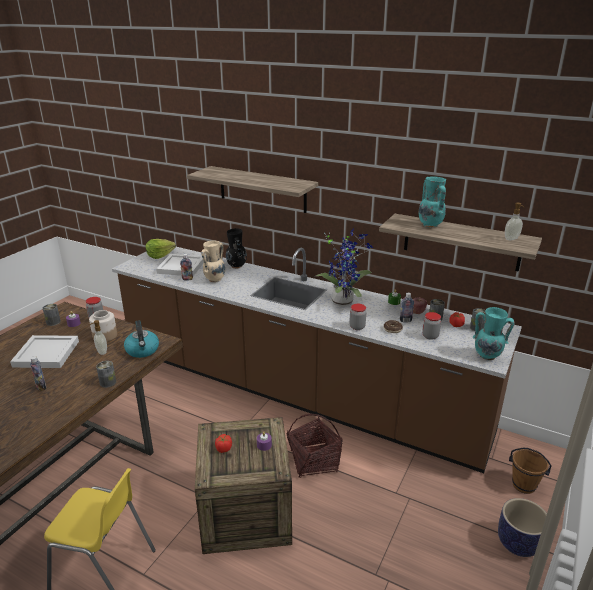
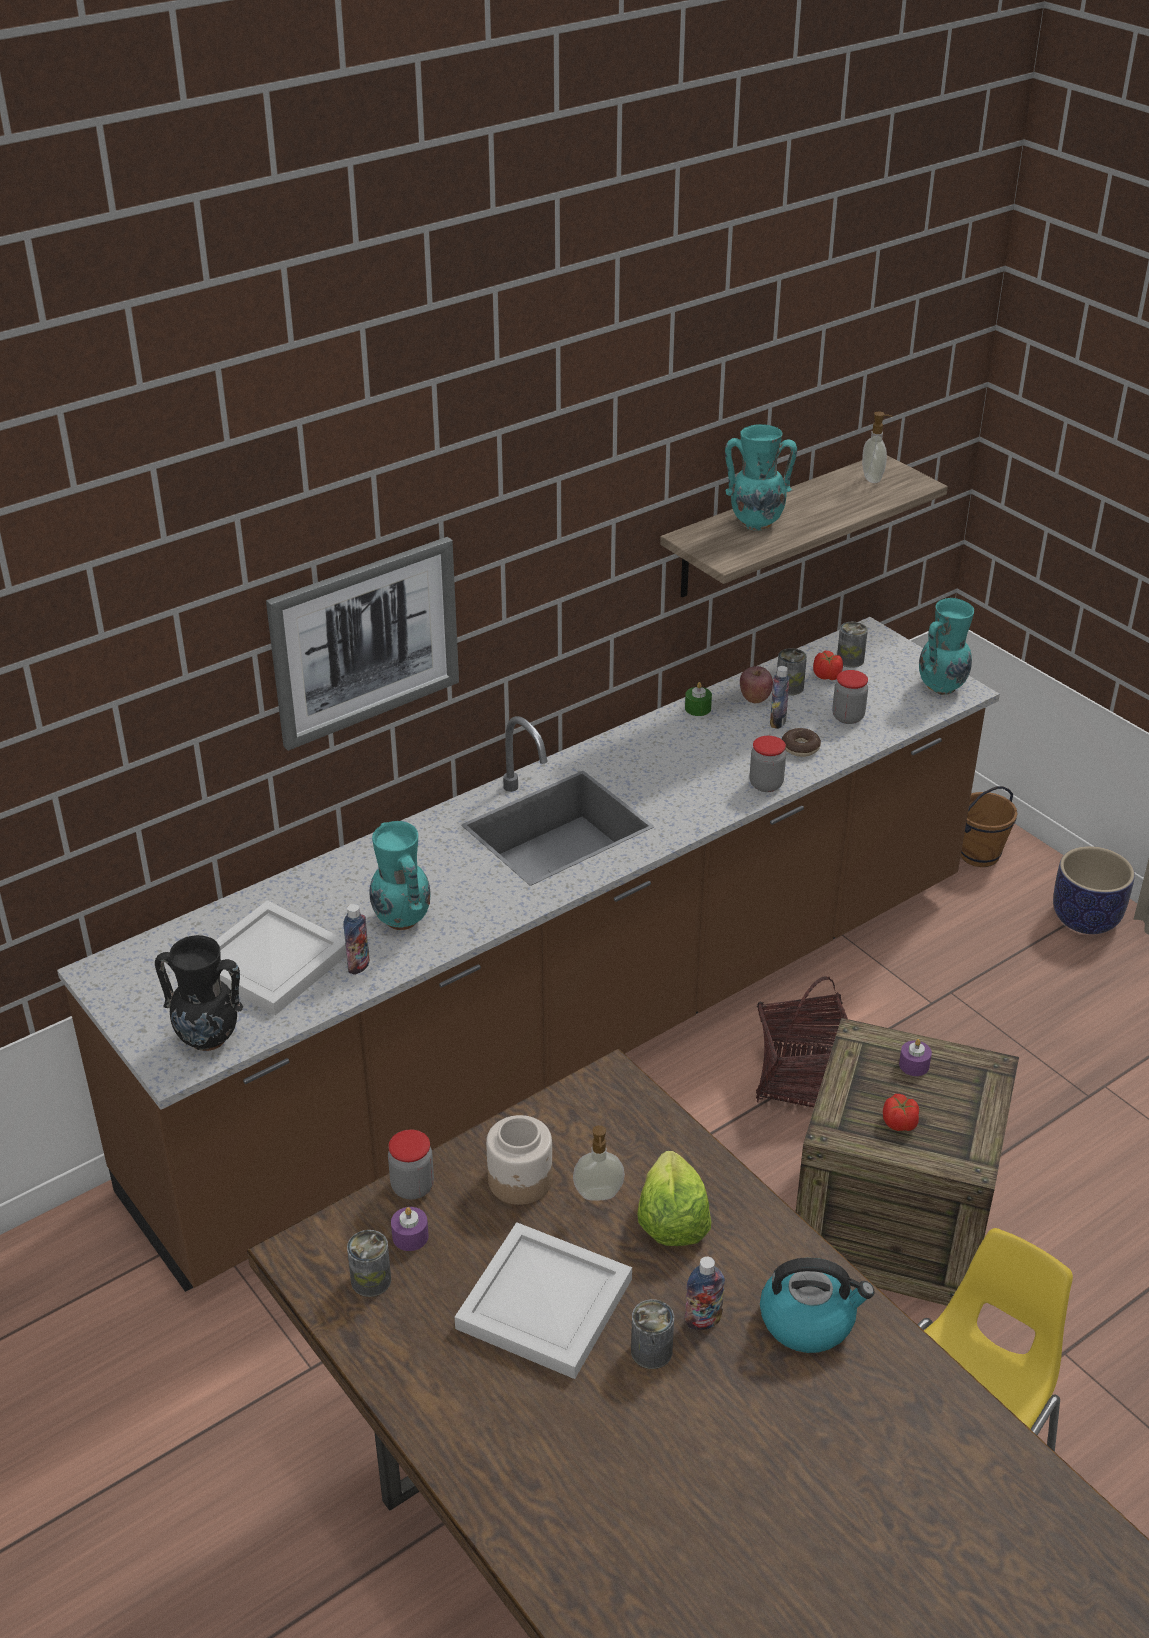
camera: 65 degrees left, 10 degrees up
(108, 382) = (743, 1198): can -> can (651, 1351)
(142, 350) = (634, 1121): kettle -> kettle (808, 1320)
(160, 255) = (152, 988): lettuce -> lettuce (671, 1220)
(214, 280) = (402, 921): beige vase -> turquoise vase
(236, 266) = (352, 867): black vase -> black vase (209, 1039)
(262, 189) = (365, 641): shelf -> picture
(343, 301) = (651, 766): potted plant -> none

